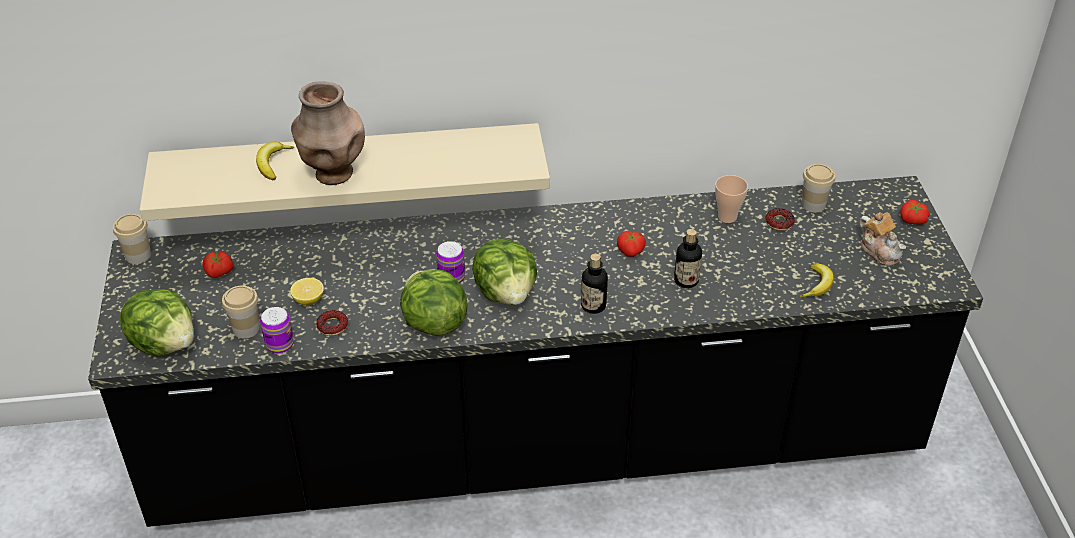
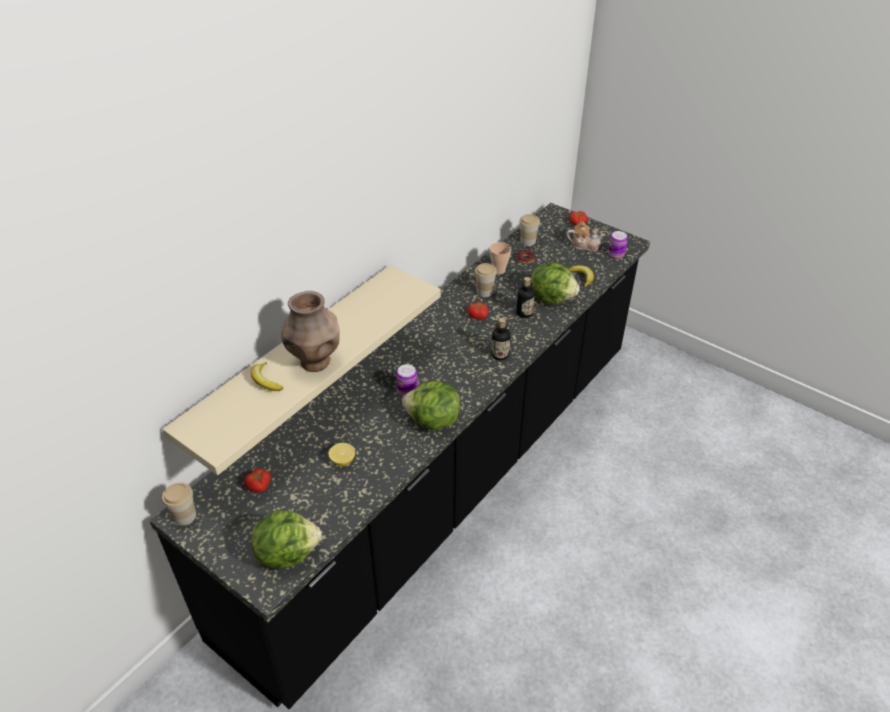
camera: 45 degrees left, 0 degrees up
(246, 329) = (328, 505): cup -> cup (484, 292)
(279, 344) = (362, 498): can -> can (616, 255)
(332, 326) = (379, 464): donut -> none
(506, 293) = (448, 379): lettuce -> lettuce (551, 298)

